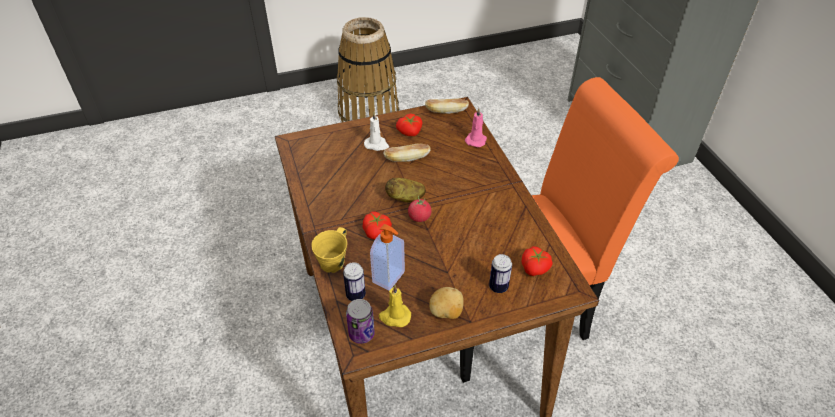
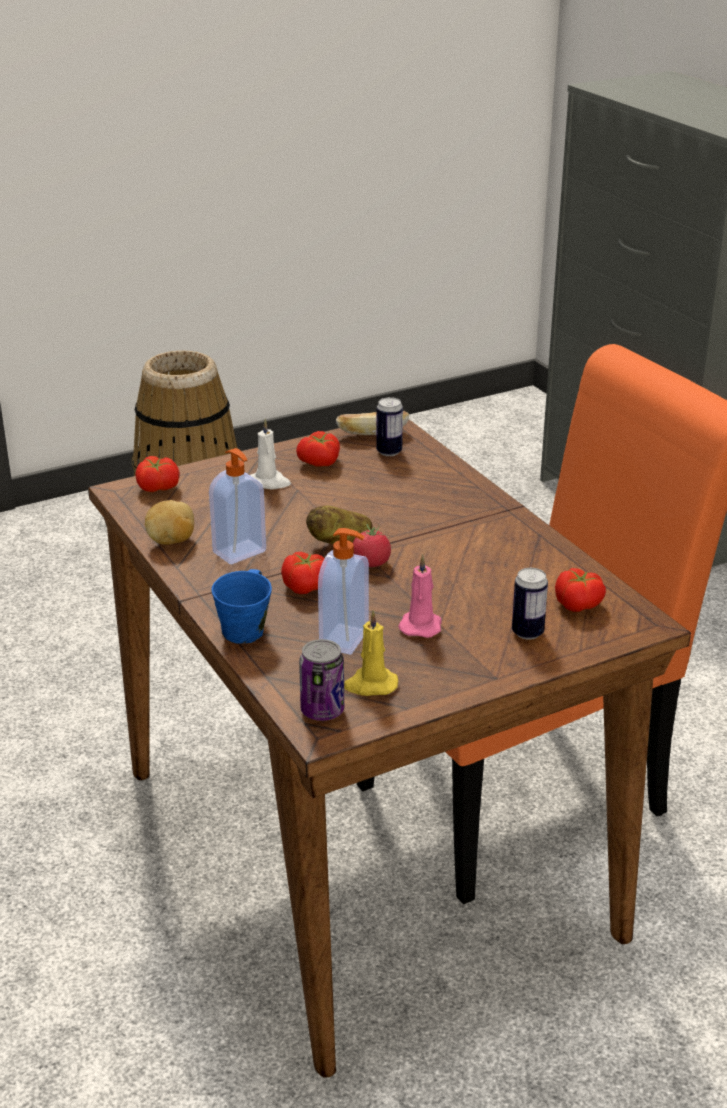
camera: 10 degrees left, 15 degrees down
(312, 142) = (157, 488): none -> tomato
(333, 262) = (245, 630): yellow mug -> blue mug
(346, 199) = (240, 553): none -> soap dispenser
(356, 295) = (296, 666): can -> can (389, 452)
(407, 159) = (326, 495): bread -> none
(446, 312) = (453, 671): potato -> potato (171, 541)
(476, 140) = (433, 463): pink candle -> pink candle (421, 625)

